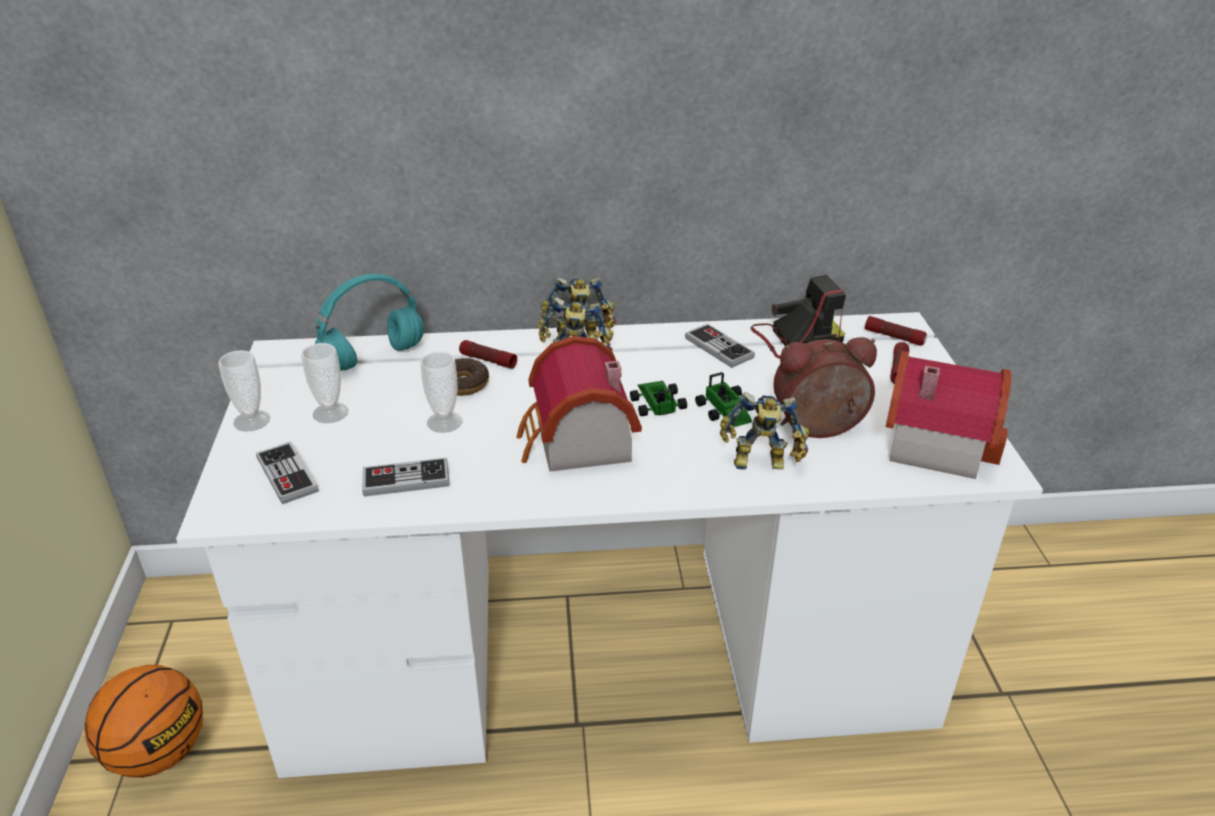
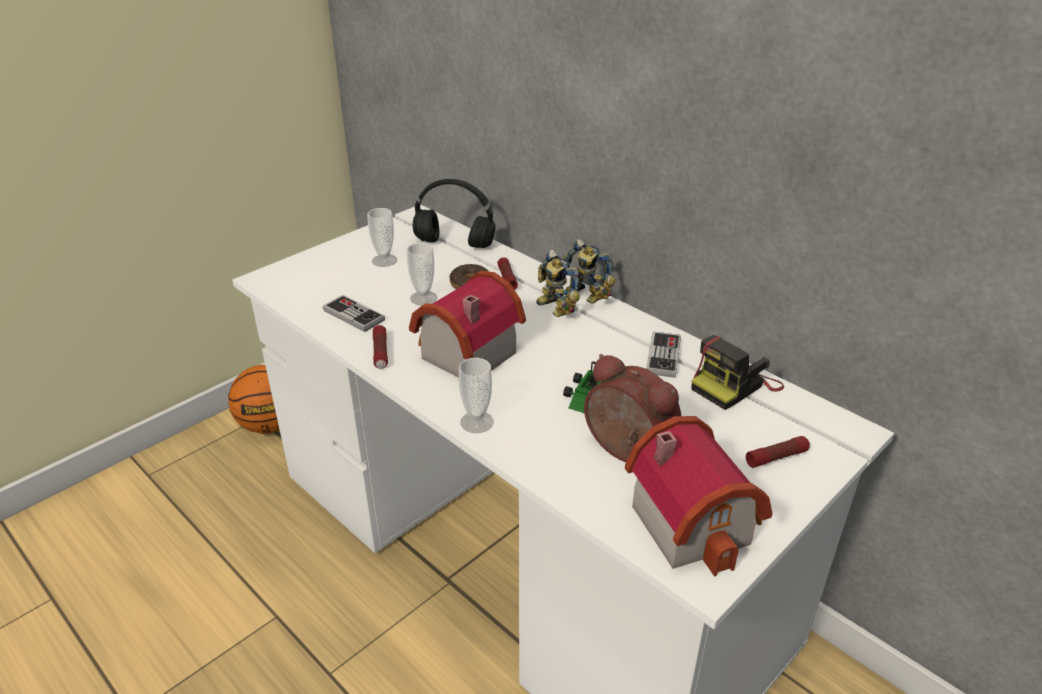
camera: 50 degrees right, 0 degrees up
(252, 421) = (348, 244): cup -> cup (477, 422)
(287, 475) = (315, 279): game controller -> none
(372, 358) = (453, 243): turquoise headphones -> black headphones
(655, 400) = (555, 360): toy car -> none
(761, 463) = (542, 441): toy robot -> none
(796, 339) = (734, 385): camera -> camera turned 105 degrees clockwise
(894, 337) = (824, 435): flashlight -> flashlight (380, 352)

